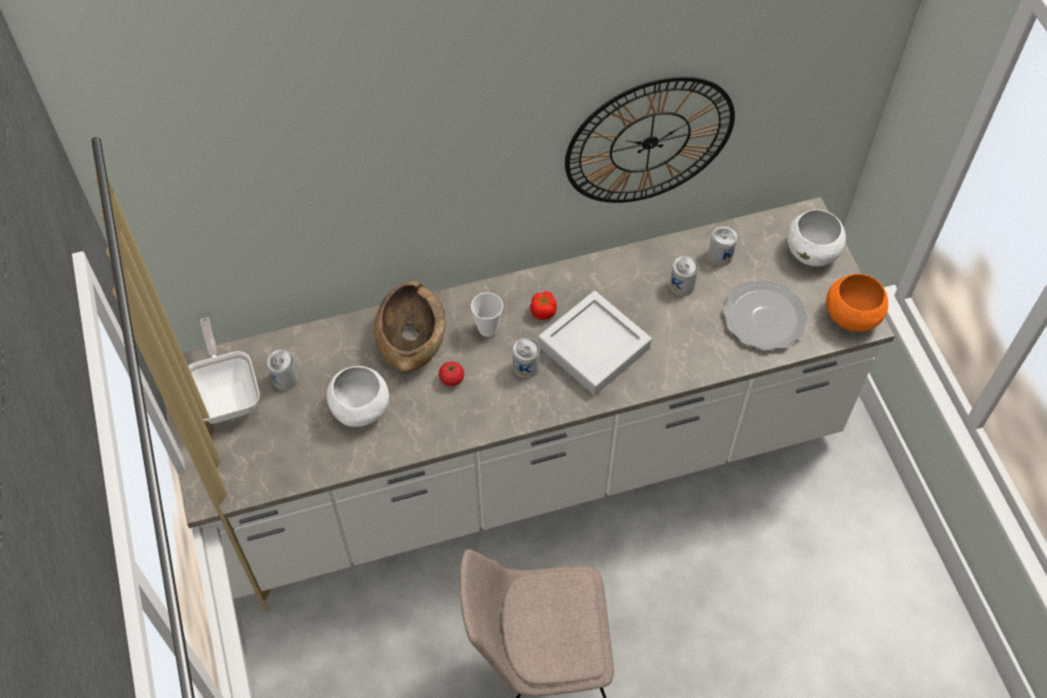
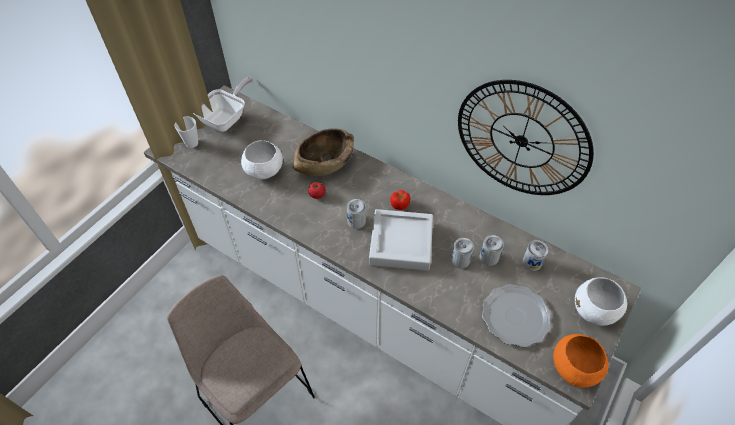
camera: 50 degrees right, 5 degrees down
(285, 379) = (255, 133): can -> can (460, 260)
(488, 329) = (363, 189): cup -> cup (192, 143)

